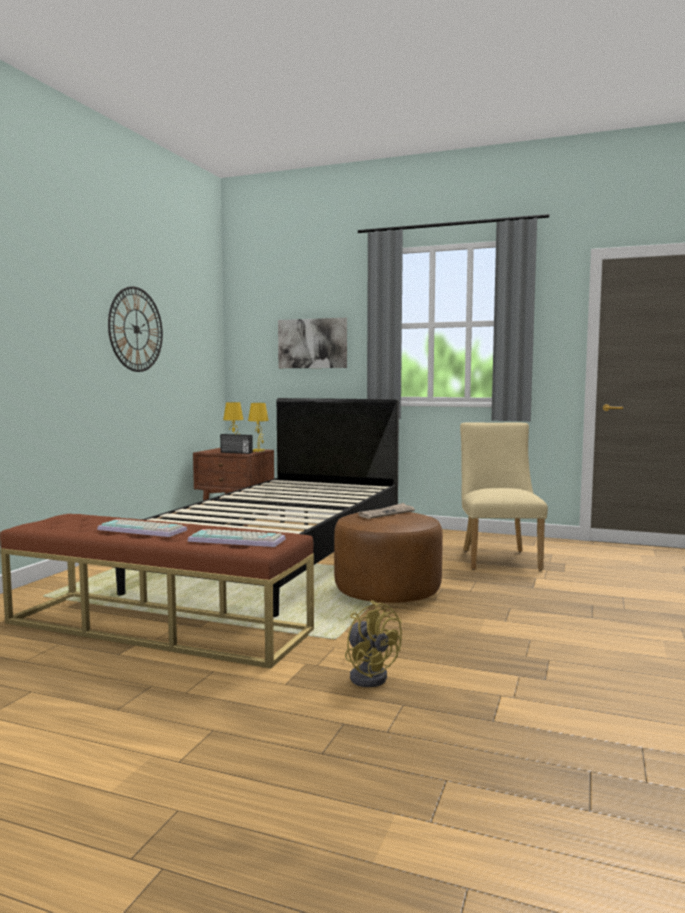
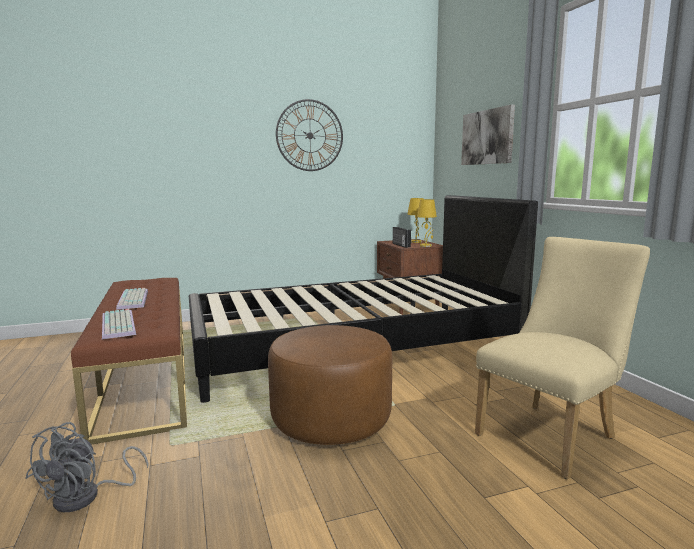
camera: 50 degrees right, 5 degrees up
(369, 675) = (87, 496): yellow fan -> grey fan
(386, 513) = (338, 333): newspaper -> none

